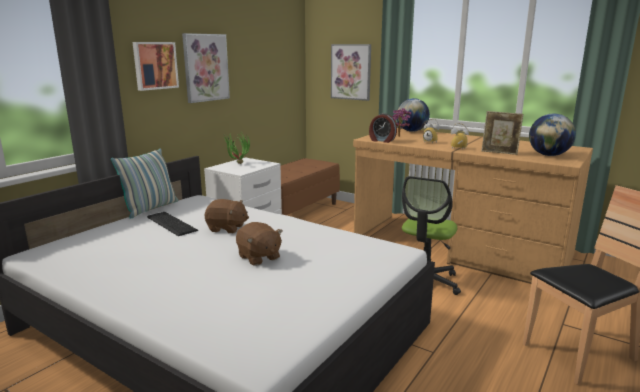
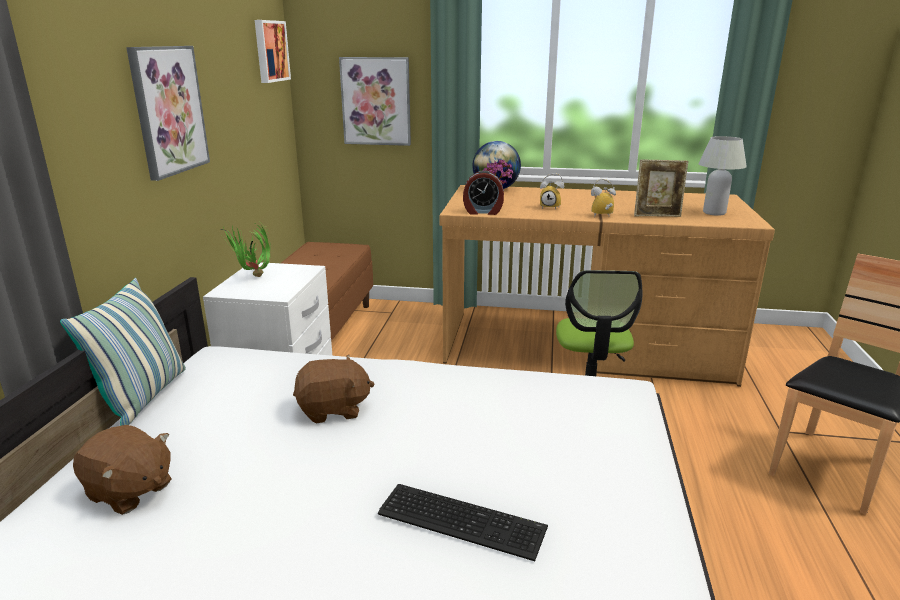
camera: 25 degrees left, 5 degrees up
(155, 65) = (91, 115): picture -> picture (270, 51)
(172, 223) = (223, 421): keyboard -> keyboard (460, 518)
(258, 257) = (450, 458): brown plush toy -> brown plush toy (129, 491)
(548, 155) = (714, 213): globe -> white table lamp

